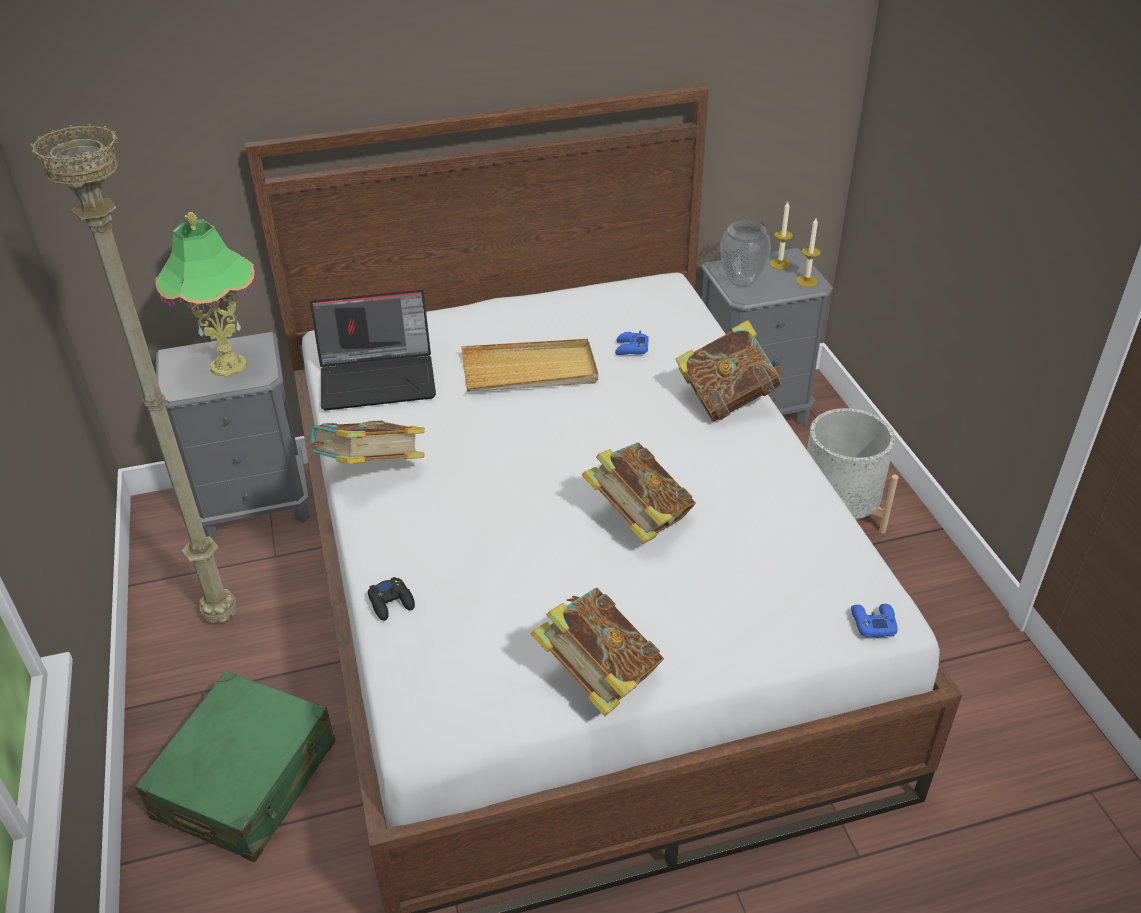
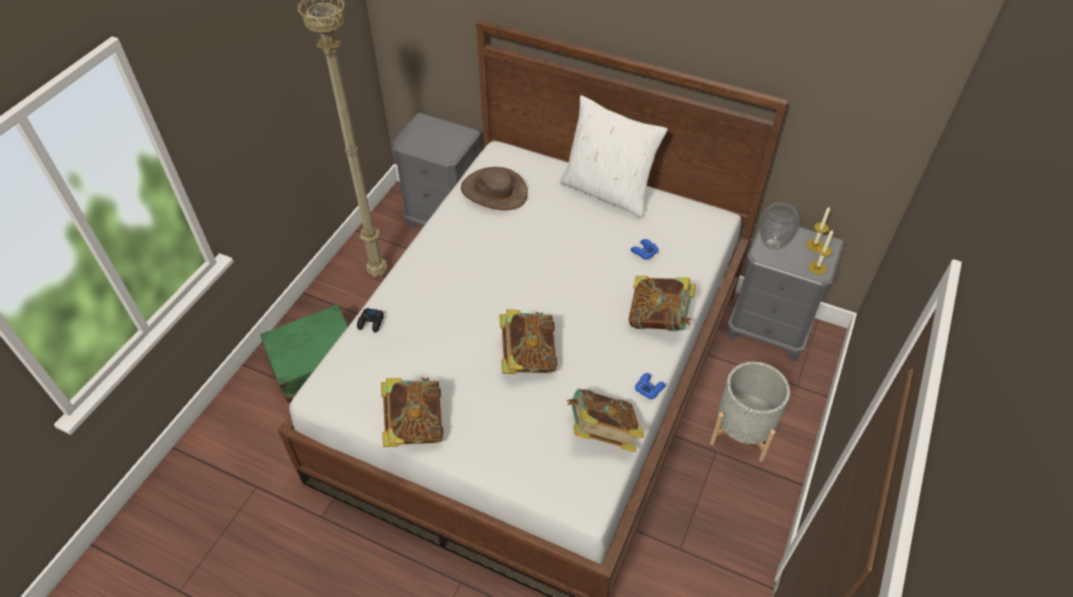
camera: 40 degrees right, 10 degrees up
(228, 366) = (439, 140): table lamp -> none
(370, 471) = (434, 244): book -> book (602, 433)
(379, 378) = (494, 191): laptop -> brown hat
(518, 314) = (608, 191): none -> white pillow
(529, 371) = (573, 232): beige tray -> none
(872, 623) = (574, 501): blue game controller -> blue game controller (649, 387)

